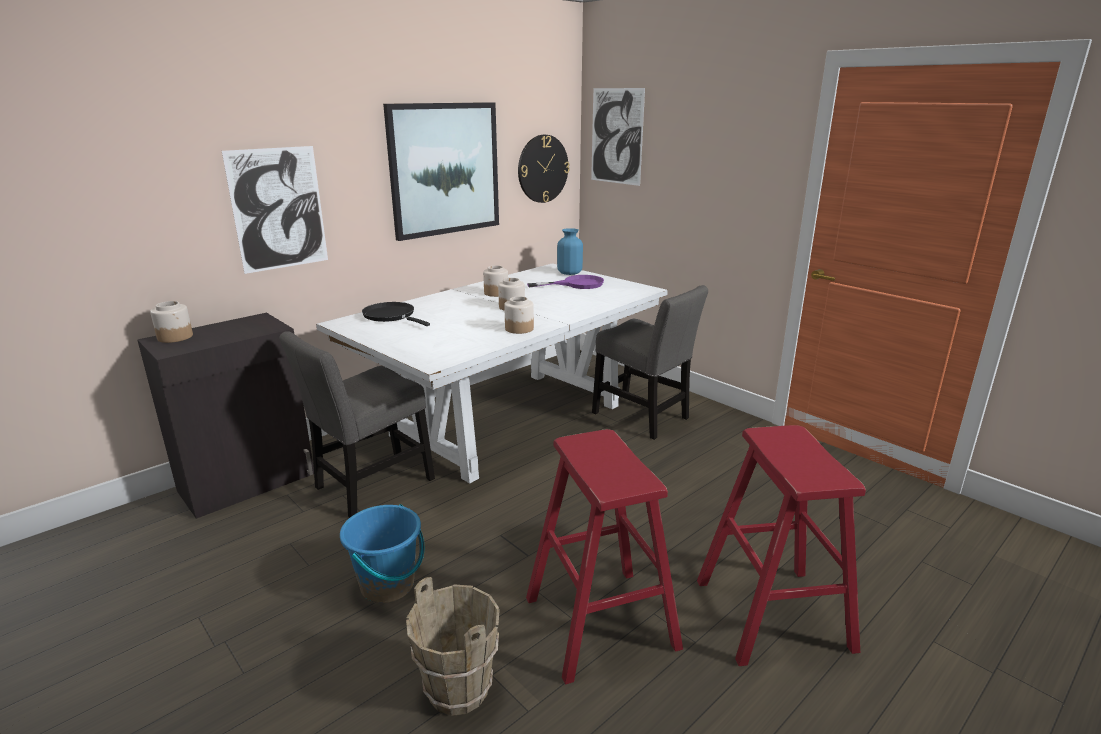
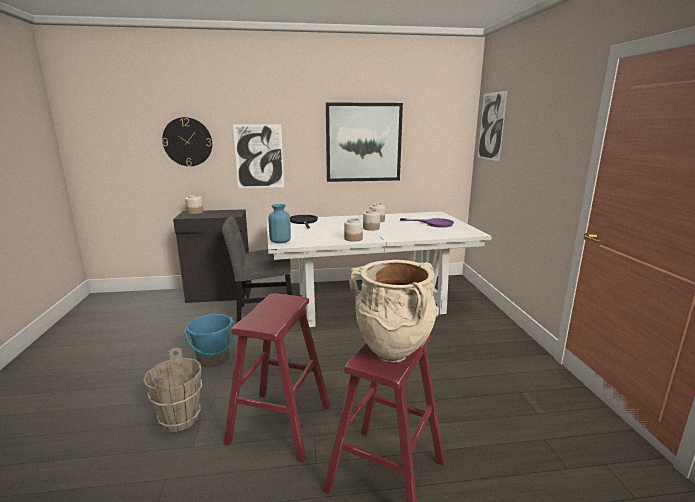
camera: 35 degrees right, 5 degrees down
(542, 169) = (440, 147): wall clock -> wall clock (187, 142)
(569, 273) = (442, 217): blue vase -> blue vase (280, 241)
(643, 418) = (455, 325): grey chair -> none
(816, 461) = (394, 355): none -> beige vase

